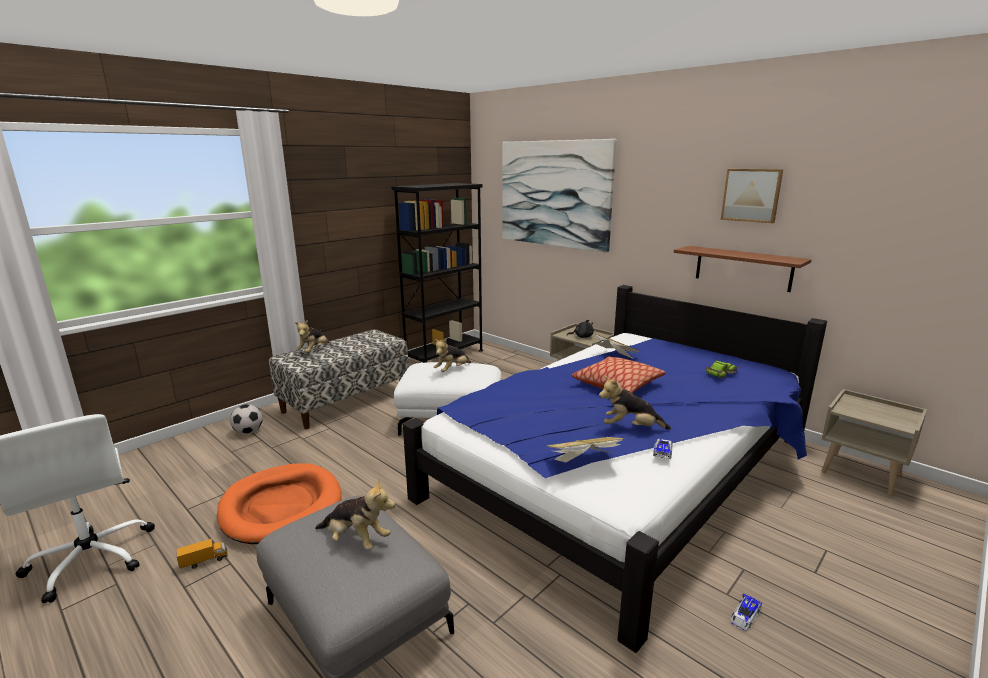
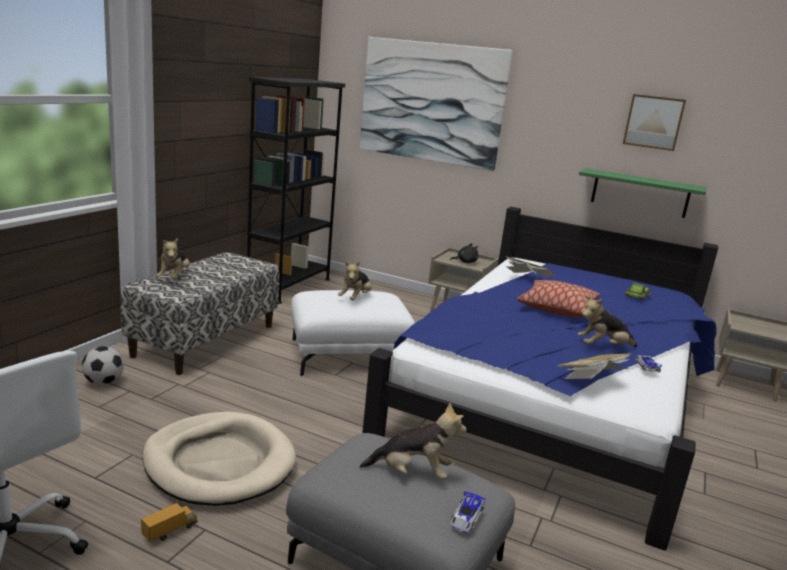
camera: 20 degrees left, 0 degrees up
(281, 507) = (219, 463): orange dog bed -> beige dog bed
(743, 268) = (640, 193): brown shelf -> green shelf
(744, 616) = (727, 509): toy car -> toy car (466, 517)

